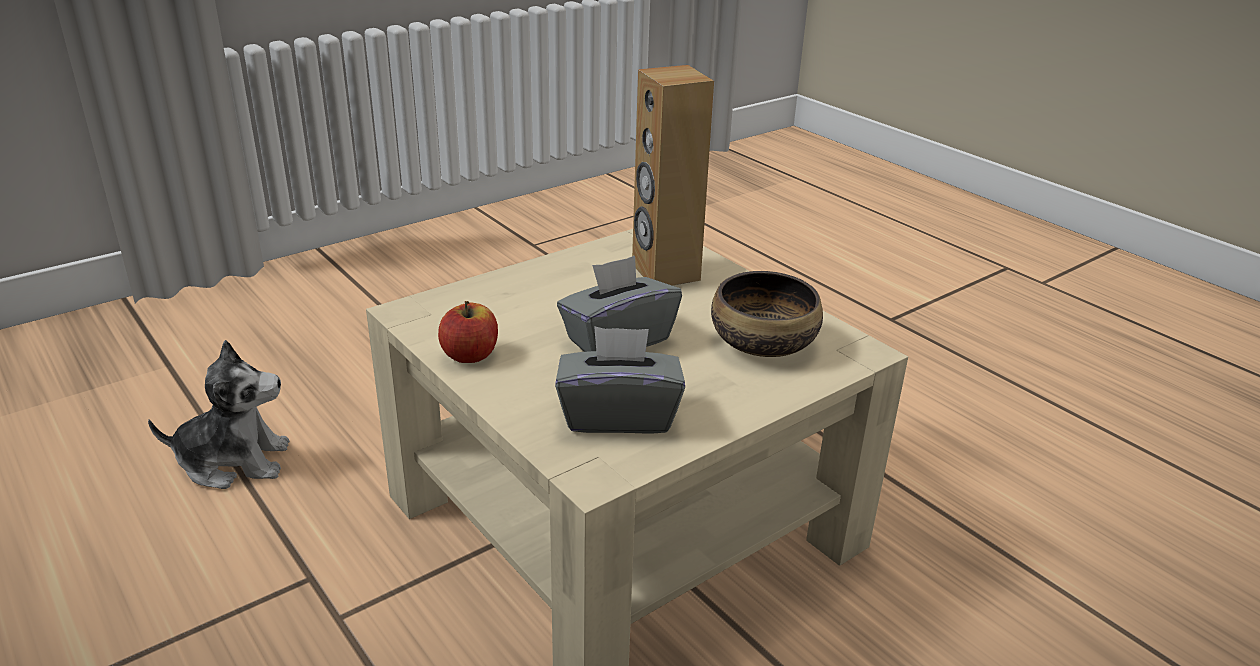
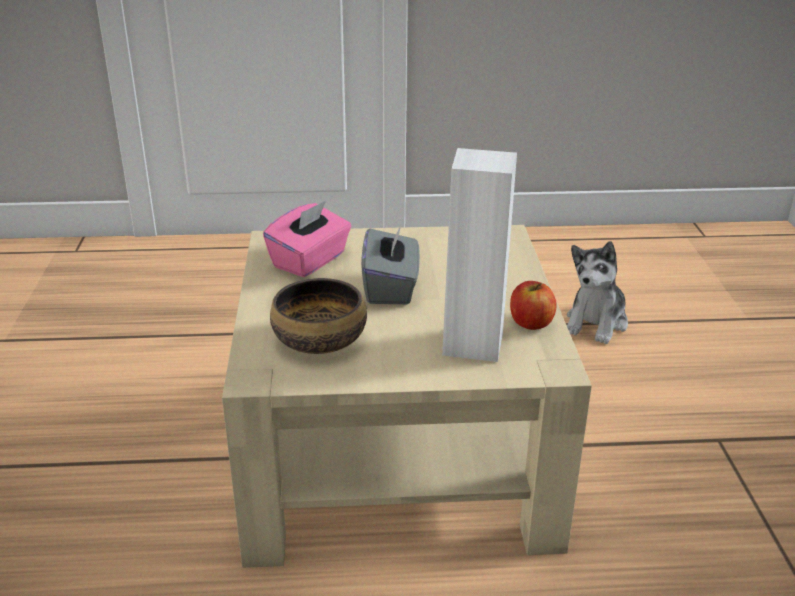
camera: 125 degrees right, 0 degrees up
(470, 355) = (427, 239): apple -> apple (531, 323)
(618, 415) = (310, 261): grey tissue box -> pink tissue box
(664, 272) = (473, 344): brown speaker -> white speaker

